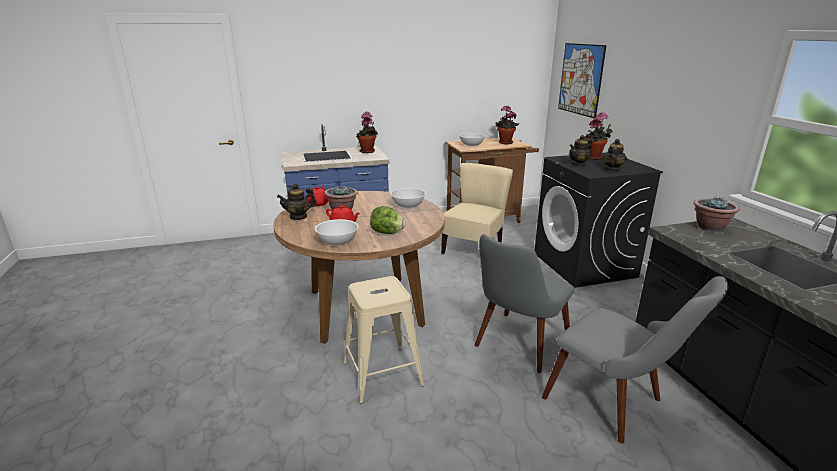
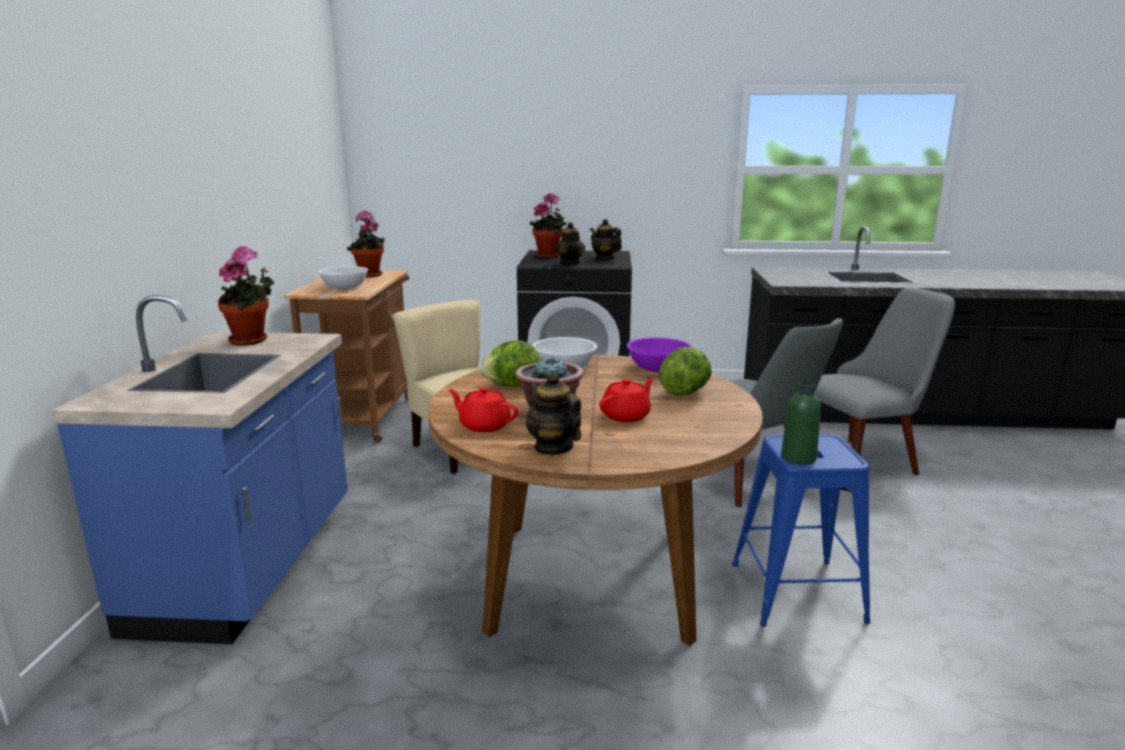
camera: 70 degrees left, 5 degrees down
(298, 217) = (553, 447): teapot -> teapot turned 150 degrees clockwise
(337, 241) = (708, 426): white bowl -> none
(364, 286) = (798, 458): none -> green bottle
(372, 200) = (512, 386): none -> lettuce
(382, 373) = (796, 591): beige stool -> blue stool
(425, 223) = (658, 368): none -> purple bowl
(580, 79) = (430, 161): picture -> none
(710, 227) = (779, 274): potted plant -> none

